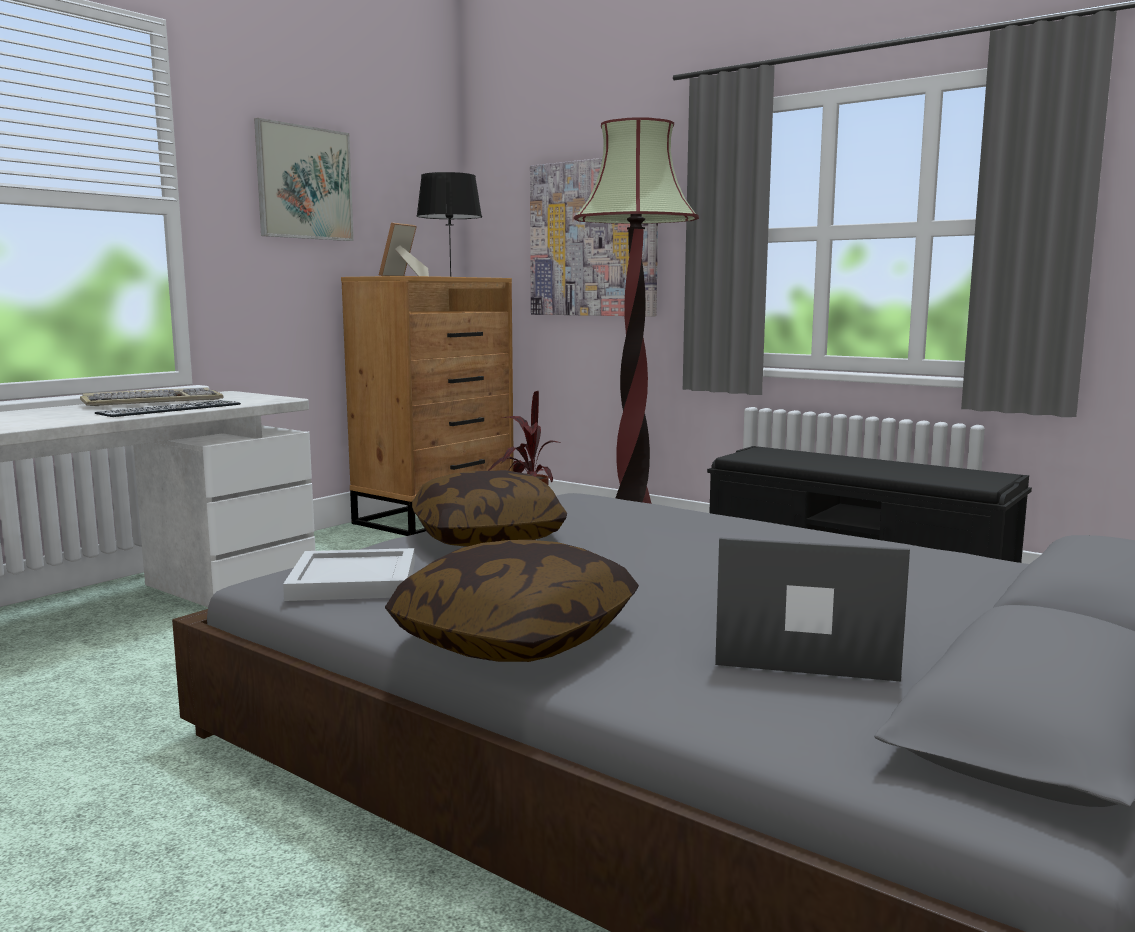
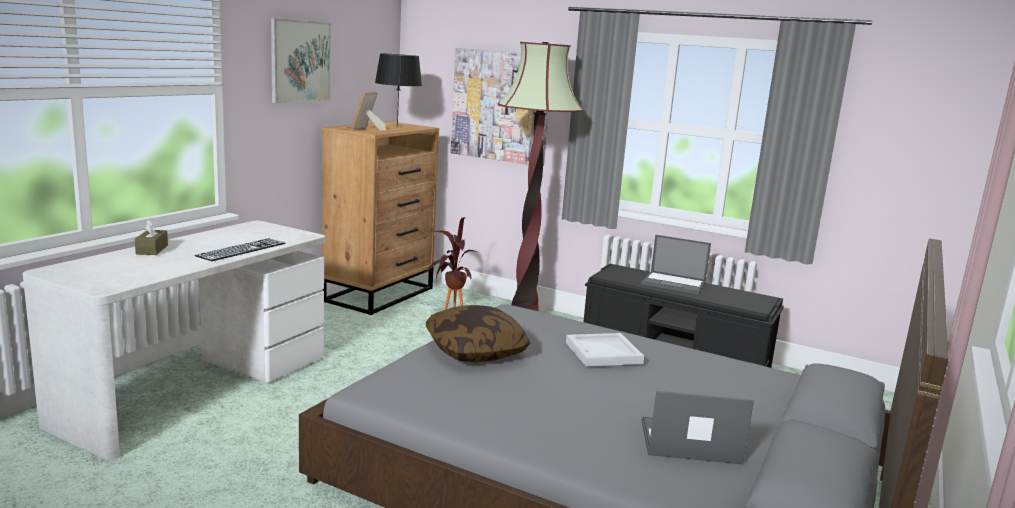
camera: 10 degrees left, 5 degrees up
(45, 410) = (152, 249): none -> brown tissue box
(153, 402) = (219, 239): keyboard -> none
(355, 581) = (416, 391): white tray -> white tray (604, 353)
(516, 639) = (534, 437): pillow -> none
(848, 462) = (674, 283): none -> laptop

